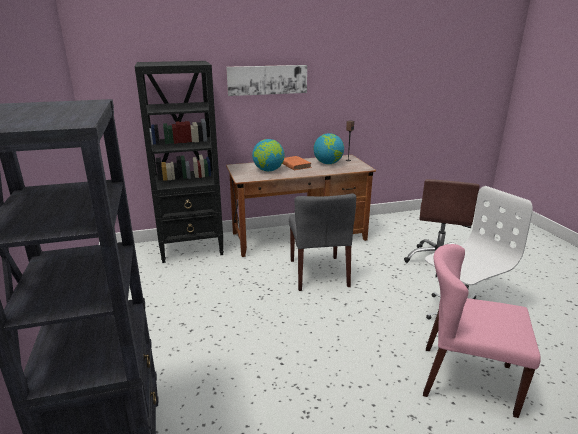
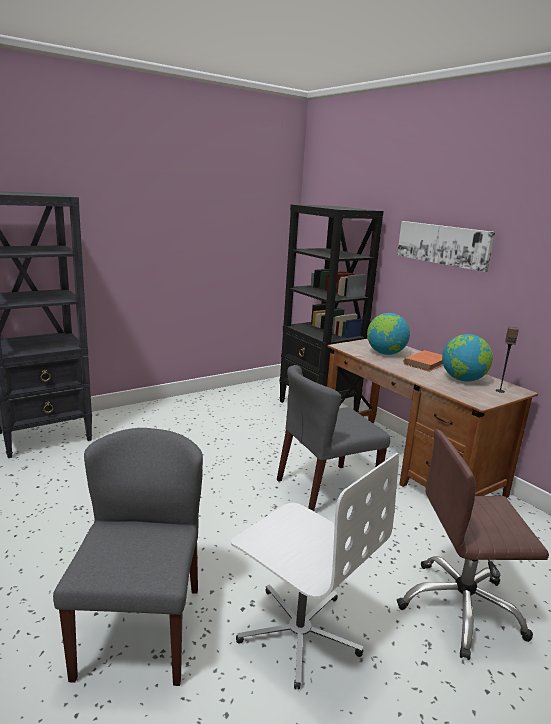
camera: 70 degrees right, 5 degrees down
(466, 380) = (139, 630): pink chair -> grey chair

